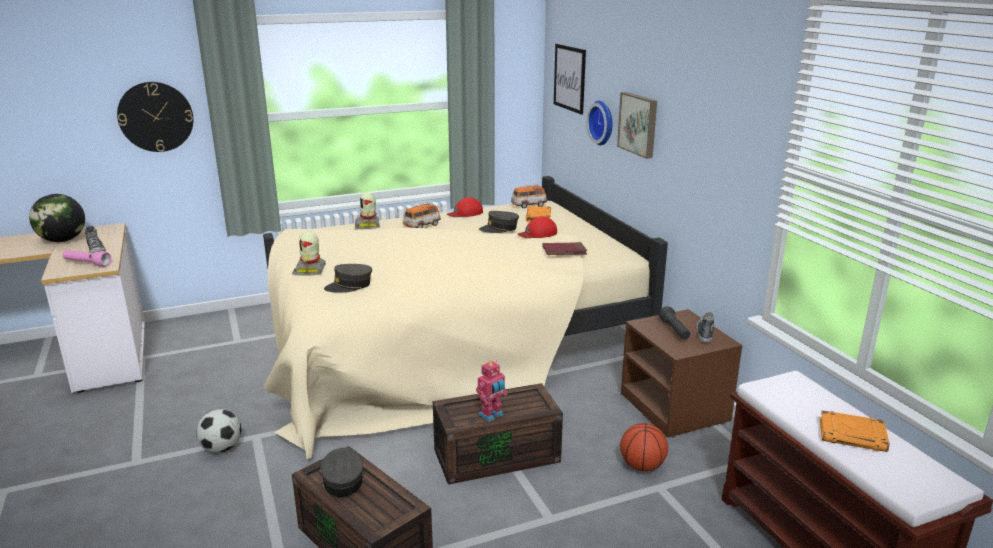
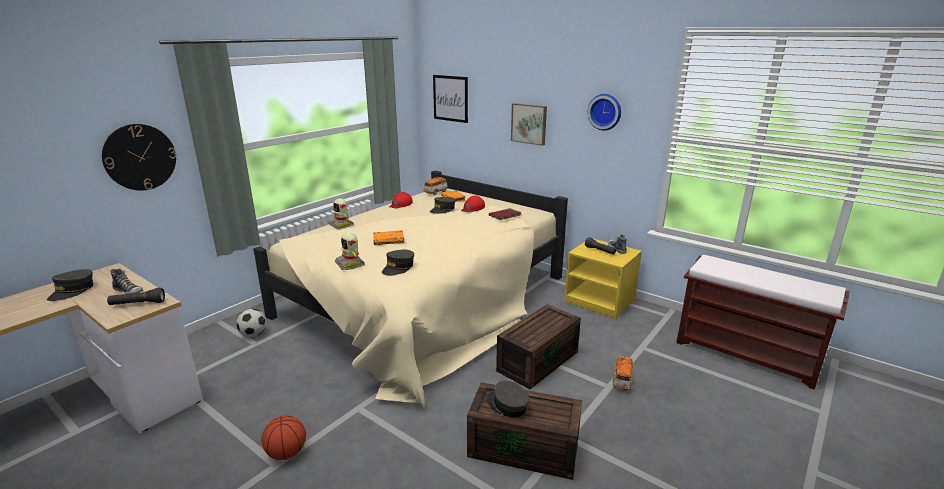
camera: 30 degrees left, 0 degrees up
(63, 240) = (73, 291): globe -> grey cap
(87, 264) = (138, 304): pink flashlight -> black flashlight
(222, 448) = (340, 426): football -> football (253, 334)
(421, 226) = (383, 218): toy car -> toy car (622, 381)
(491, 415) = (544, 332): toy robot -> none
(603, 122) = (490, 126): wall clock -> wall clock (605, 111)
(642, 466) = (621, 339): basketball -> basketball (287, 453)
(675, 408) = (600, 301): brown nightstand -> yellow nightstand
(853, 435) = (770, 279): orange book -> orange book (389, 240)

